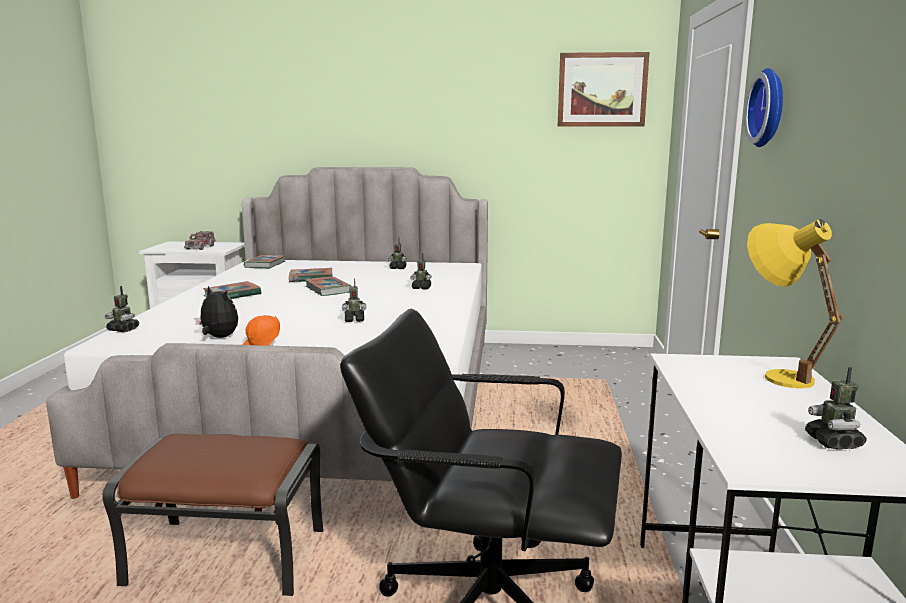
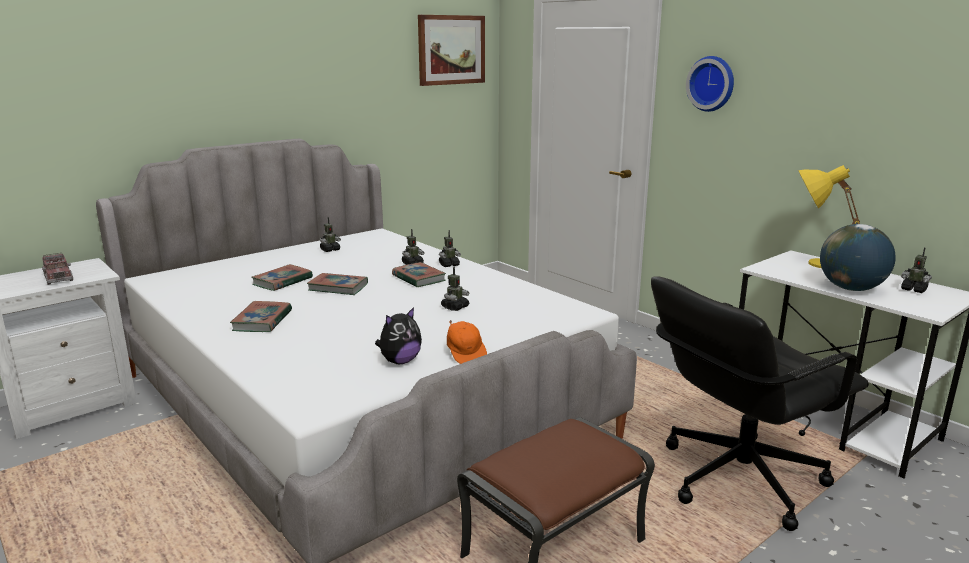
camera: 45 degrees left, 5 degrees up
(123, 330) = (278, 391): toy robot -> toy robot (449, 265)
(218, 337) = (400, 361): plush toy -> plush toy turned 150 degrees clockwise
(265, 265) = (174, 280): book -> book (418, 278)
(727, 410) = (851, 289): none -> globe

